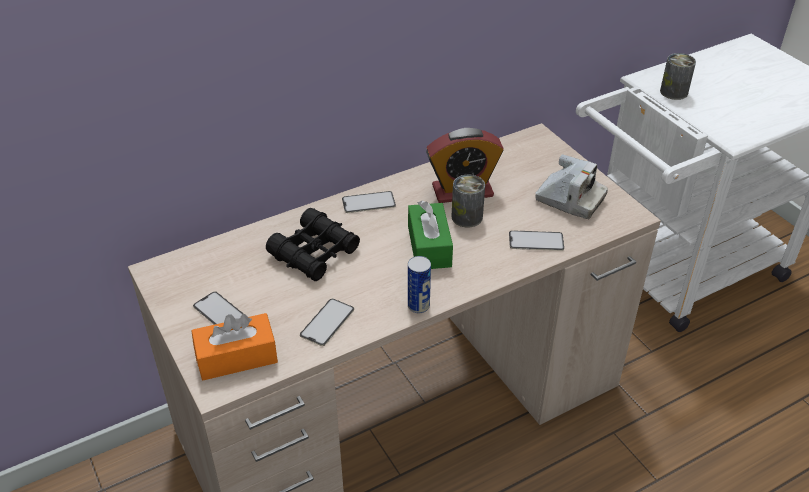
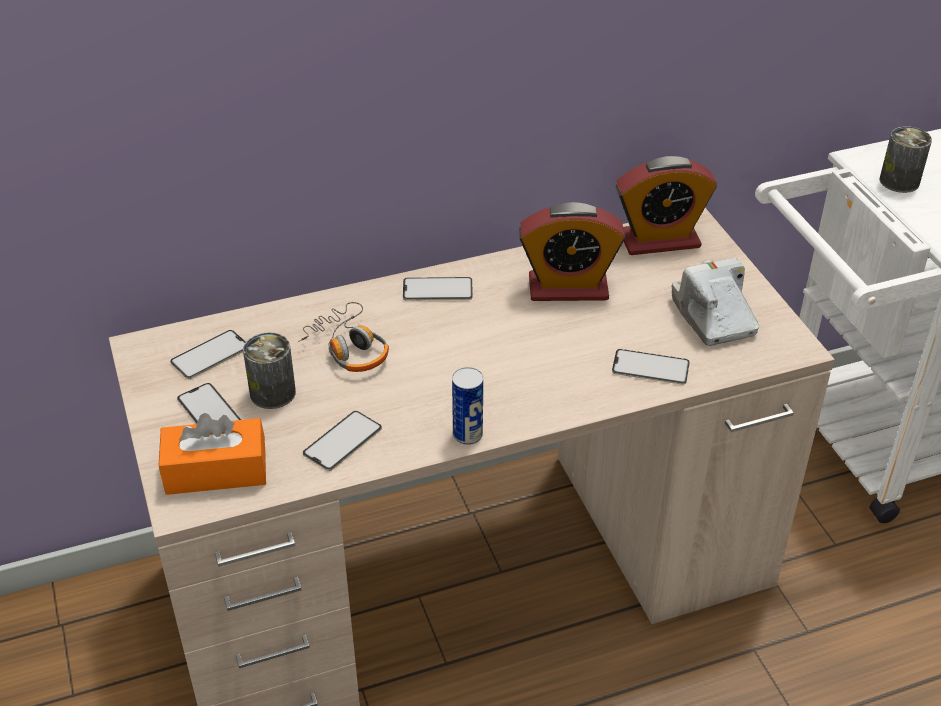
camera: 10 degrees right, 0 degrees up
(210, 270) = (210, 355): none -> phone
(314, 253) = (349, 348): black binoculars -> headphones
(429, 246) = (503, 358): green tissue box -> none
(467, 217) = (564, 324): can -> can (272, 393)
(517, 150) = (659, 240): none -> alarm clock
(569, 200) = (713, 316): camera -> camera turned 150 degrees counterclockwise

